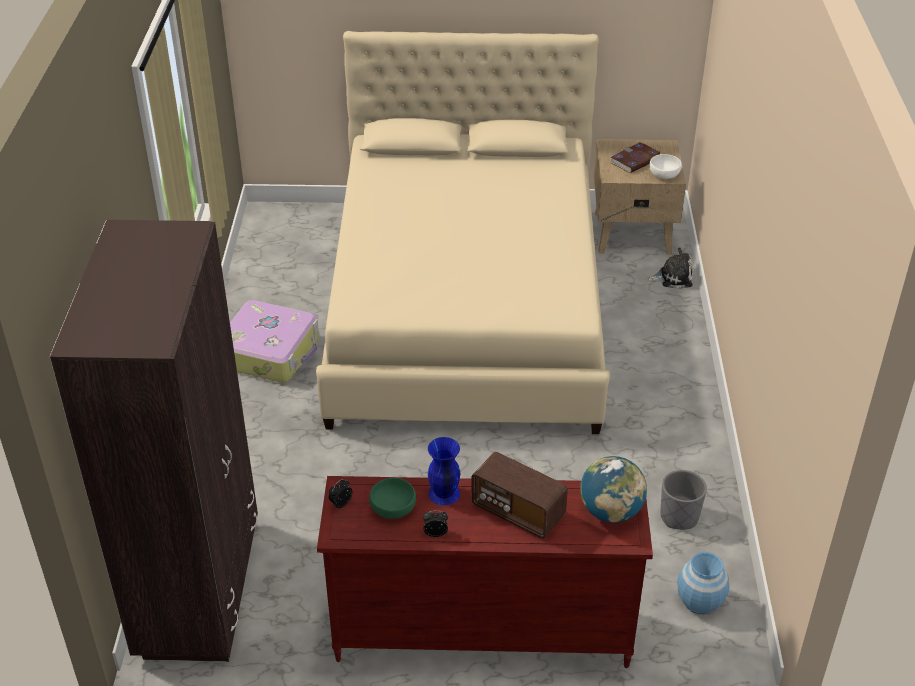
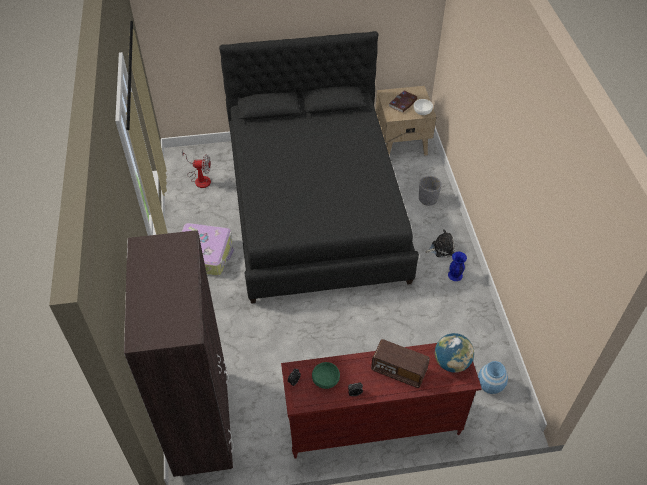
camera: 10 degrees left, 10 degrees up
(291, 248) = (200, 178): none -> fan
(443, 493) = (352, 365): blue vase -> blue vase (455, 275)
(466, 309) = (316, 208): beige bed -> black bed
(673, 277) = (431, 171): plush toy -> plush toy (441, 248)
(679, 516) = (467, 332): grey planter -> grey planter (427, 199)

